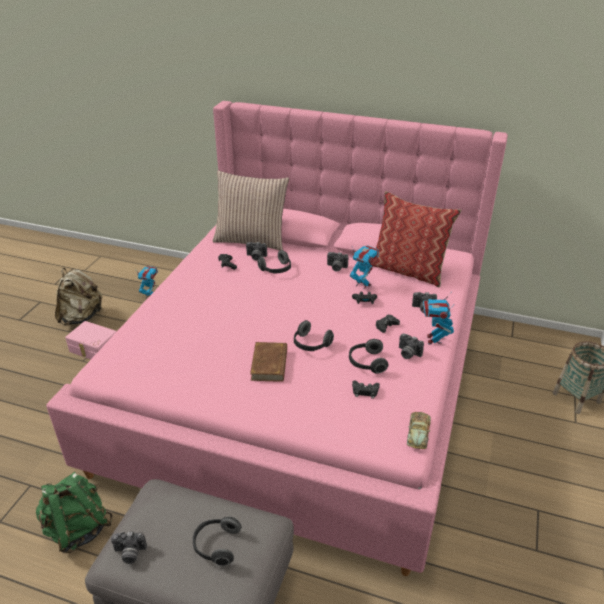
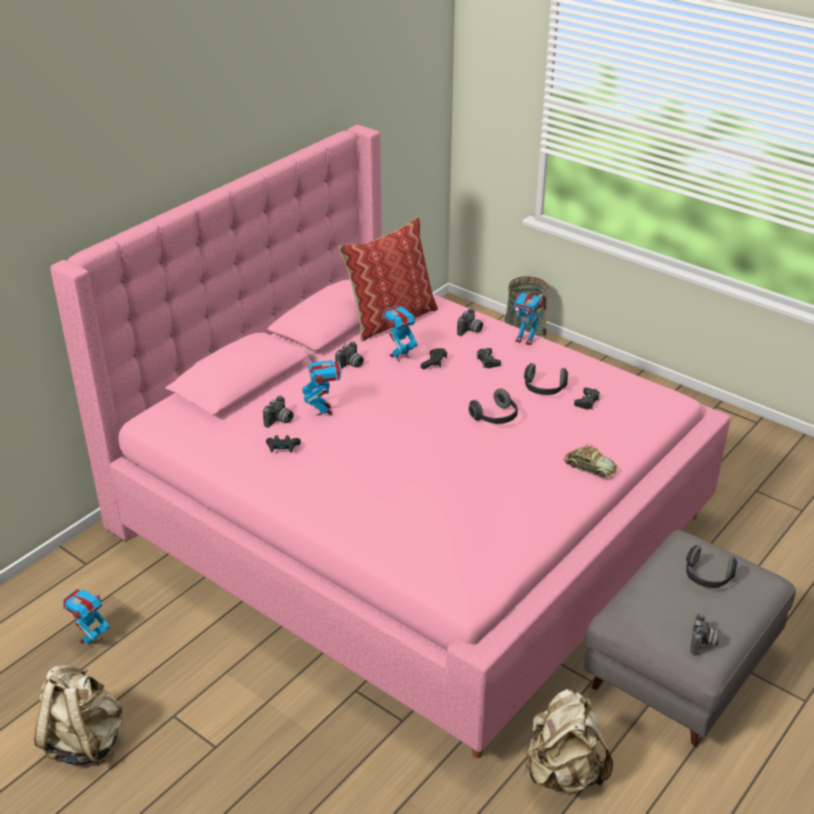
camera: 70 degrees left, 0 degrees up
(78, 529) = (563, 772): green backpack -> beige backpack
(94, 349) = (193, 729): pink storage box -> none
(251, 240) = (230, 416): pillow -> none
(270, 364) = (517, 453): brown book -> none
(276, 270) = (323, 410): headphones -> toy robot
(407, 354) = (540, 361): camera -> none
(418, 432) = (654, 387): toy car -> toy car (589, 467)

